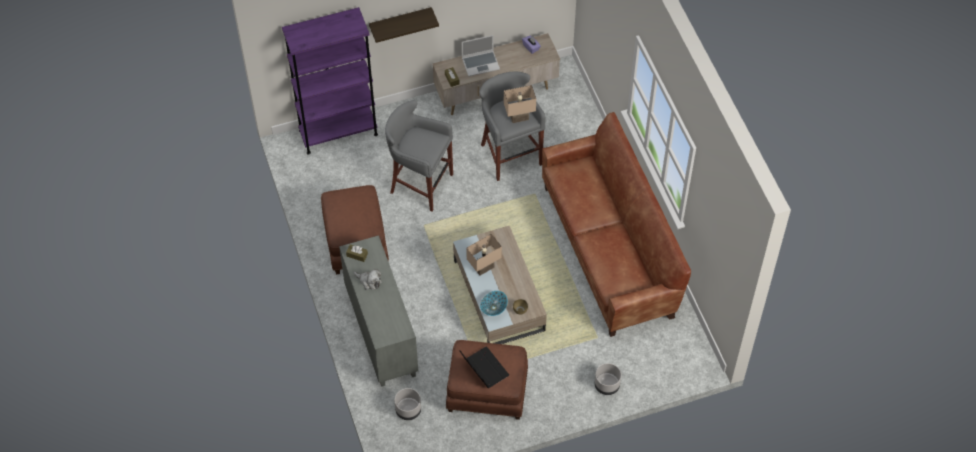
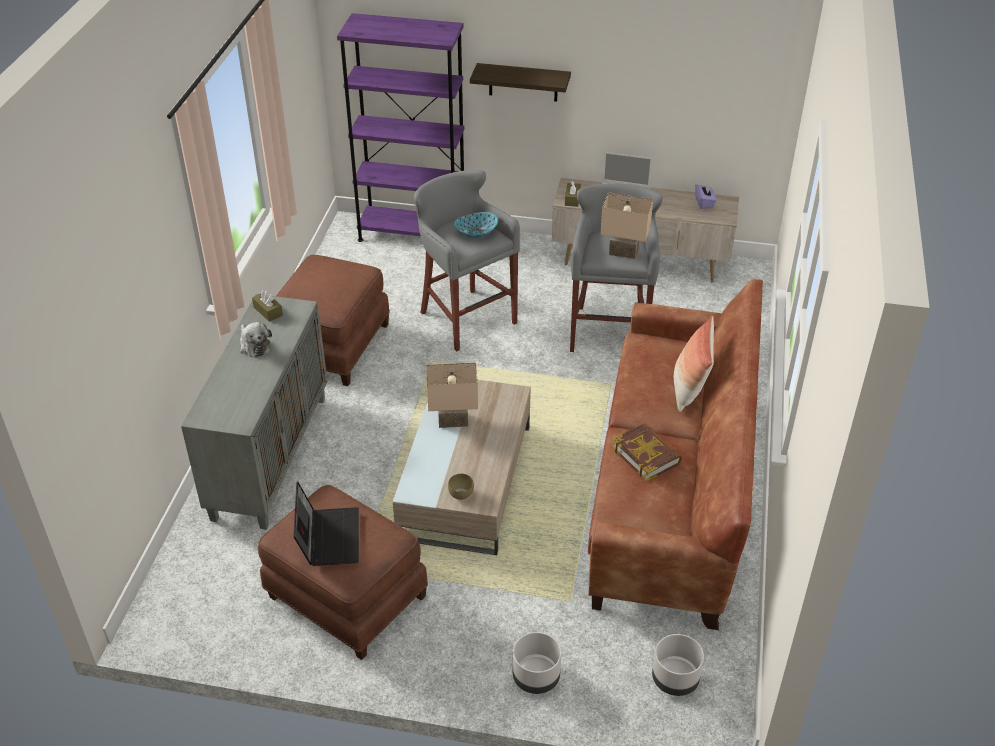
camera: 30 degrees right, 15 degrees down
(408, 410) = (217, 569): grey planter -> grey planter (675, 680)
(493, 307) = (425, 474): bowl -> bowl (475, 233)
(601, 192) = (689, 389): none -> pillow
(605, 245) = (646, 455): none -> book

